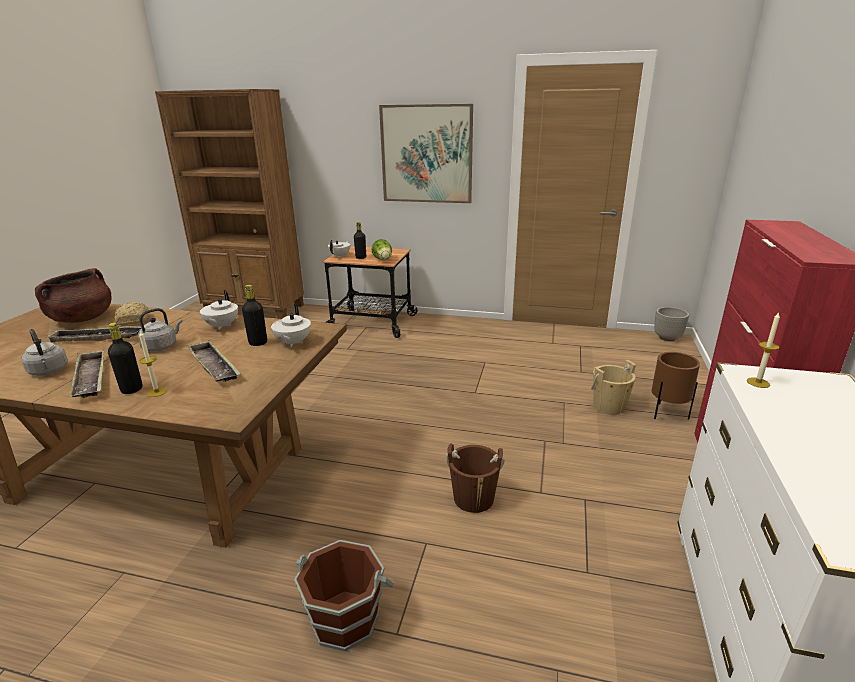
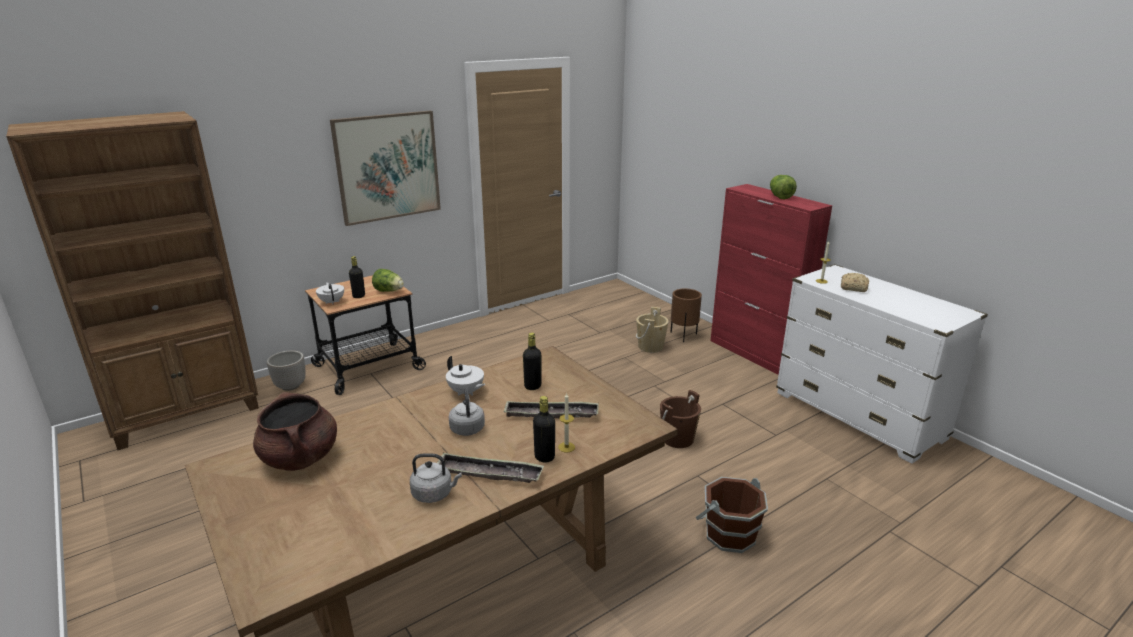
camera: 50 degrees left, 0 degrees up
(97, 338) = (384, 457): tray -> none
(134, 319) = (363, 429): bread -> bread (852, 288)
(292, 343) = (556, 374): white teapot -> none
(667, 338) = (609, 286): planter -> planter (290, 386)
(803, 240) = (779, 197): none -> lettuce

